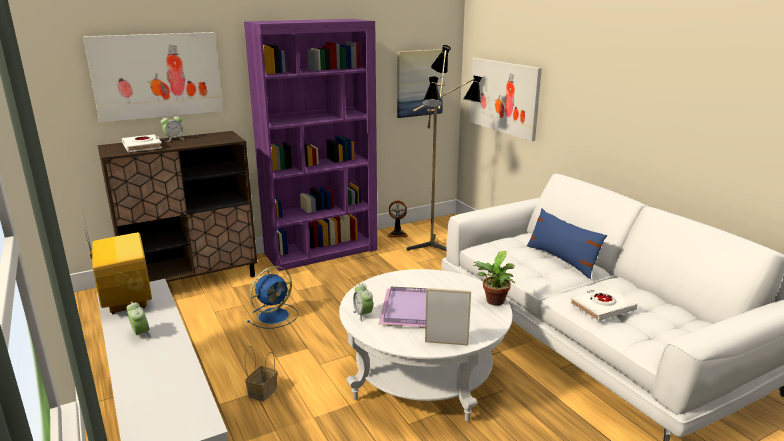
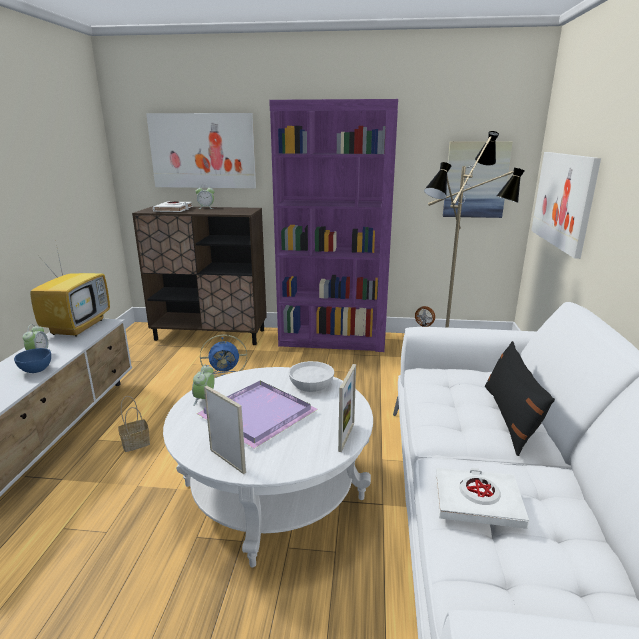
camera: 35 degrees right, 0 degrees up
(168, 346) = (35, 370): none -> blue bowl
(422, 278) = (312, 384): none -> white bowl
(493, 302) = (346, 437): potted plant -> picture frame
(562, 260) = (510, 418): blue pillow -> black pillow

